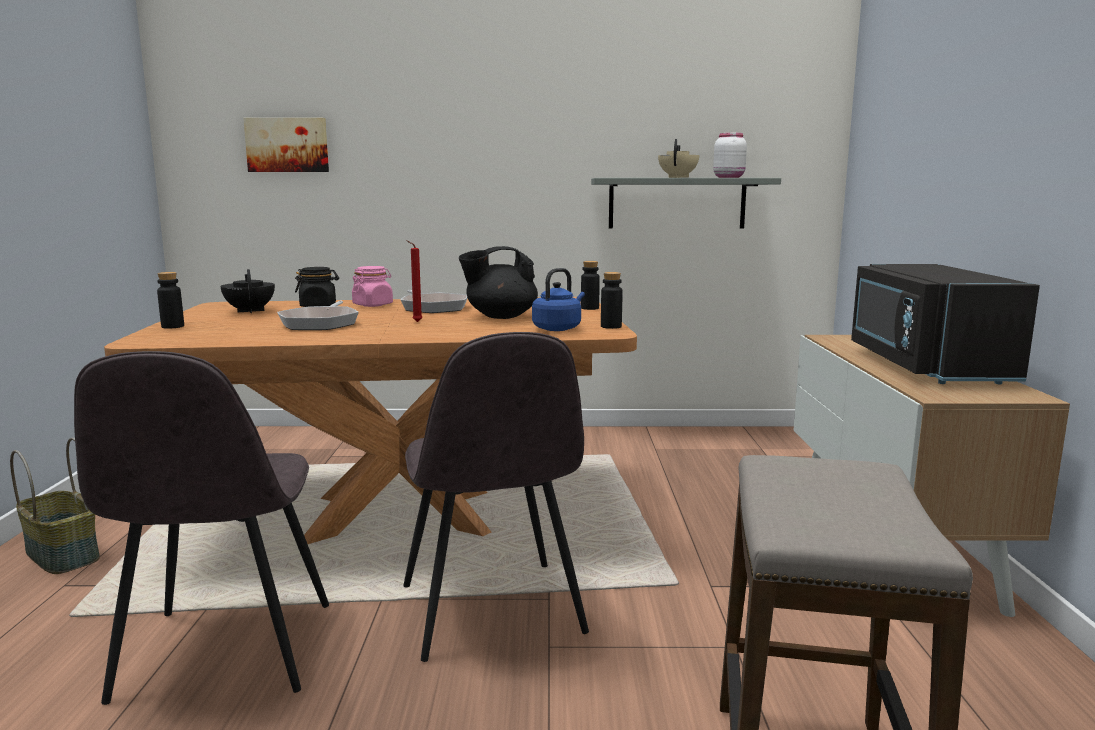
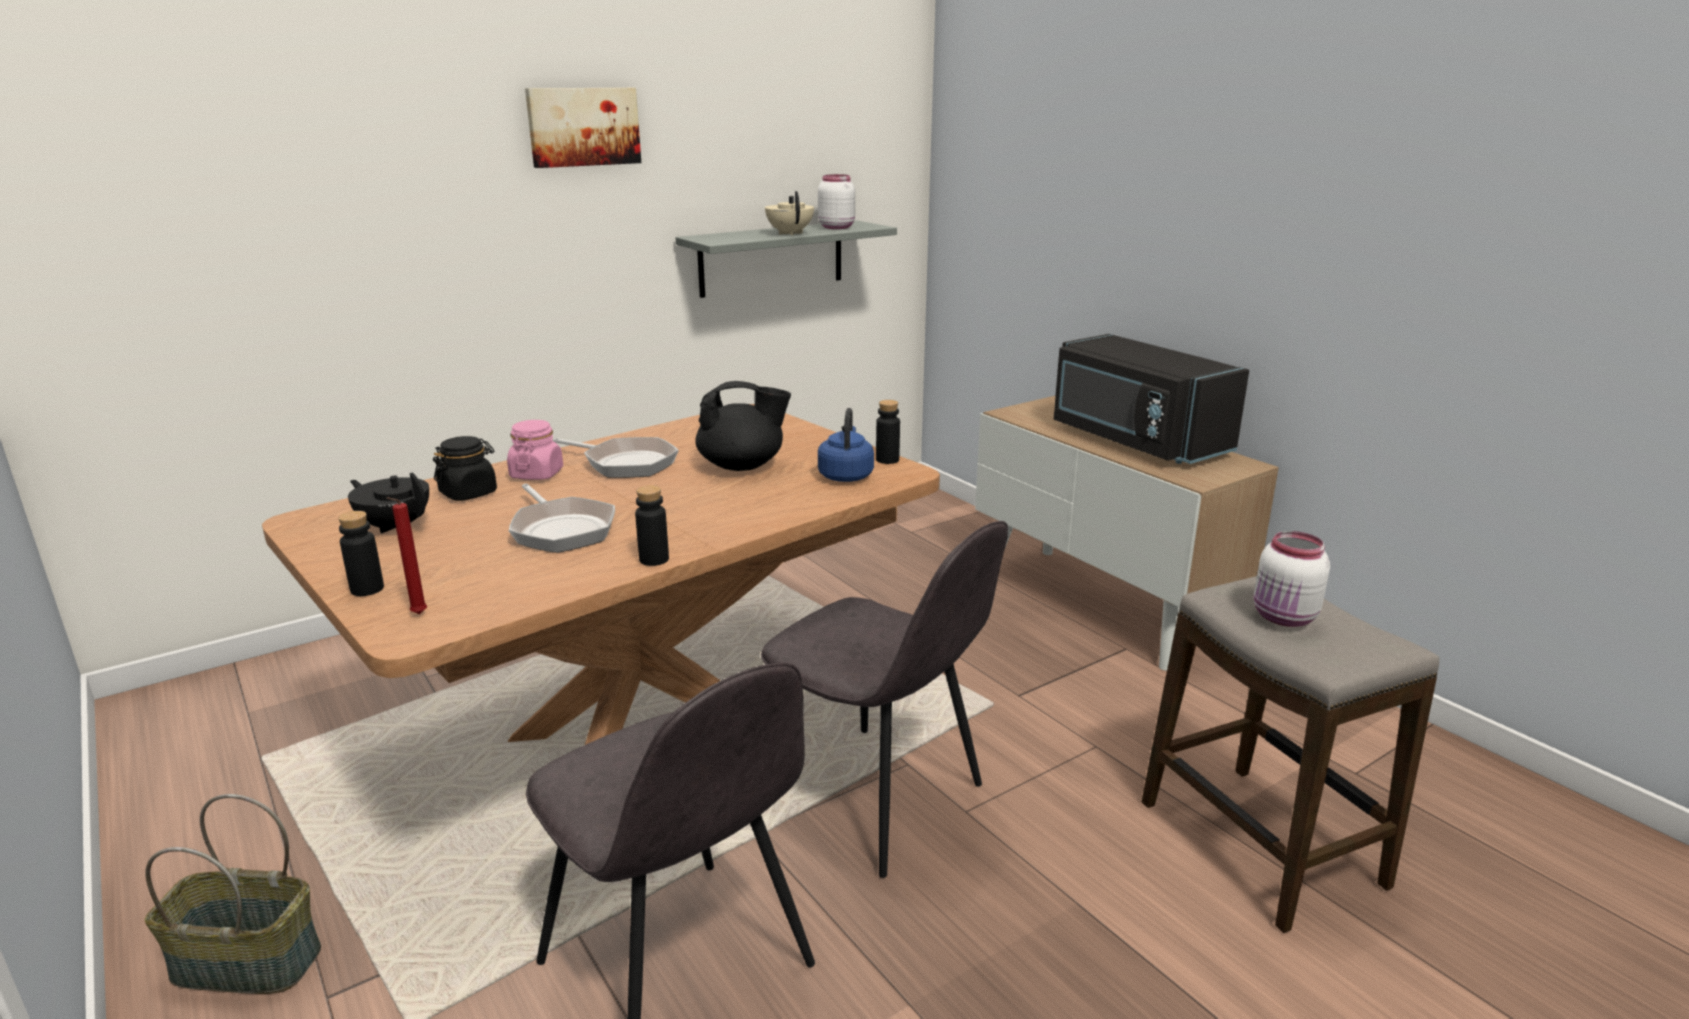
camera: 35 degrees left, 10 degrees up
(287, 145) = (222, 224): picture -> picture (583, 126)
(415, 322) = (672, 499): red candle -> red candle (417, 615)
(500, 316) = (742, 466): black teapot -> black teapot turned 135 degrees counterclockwise
(589, 308) = (801, 428): black bottle -> black bottle (654, 559)
(817, 491) = (1284, 618): none -> white jar

